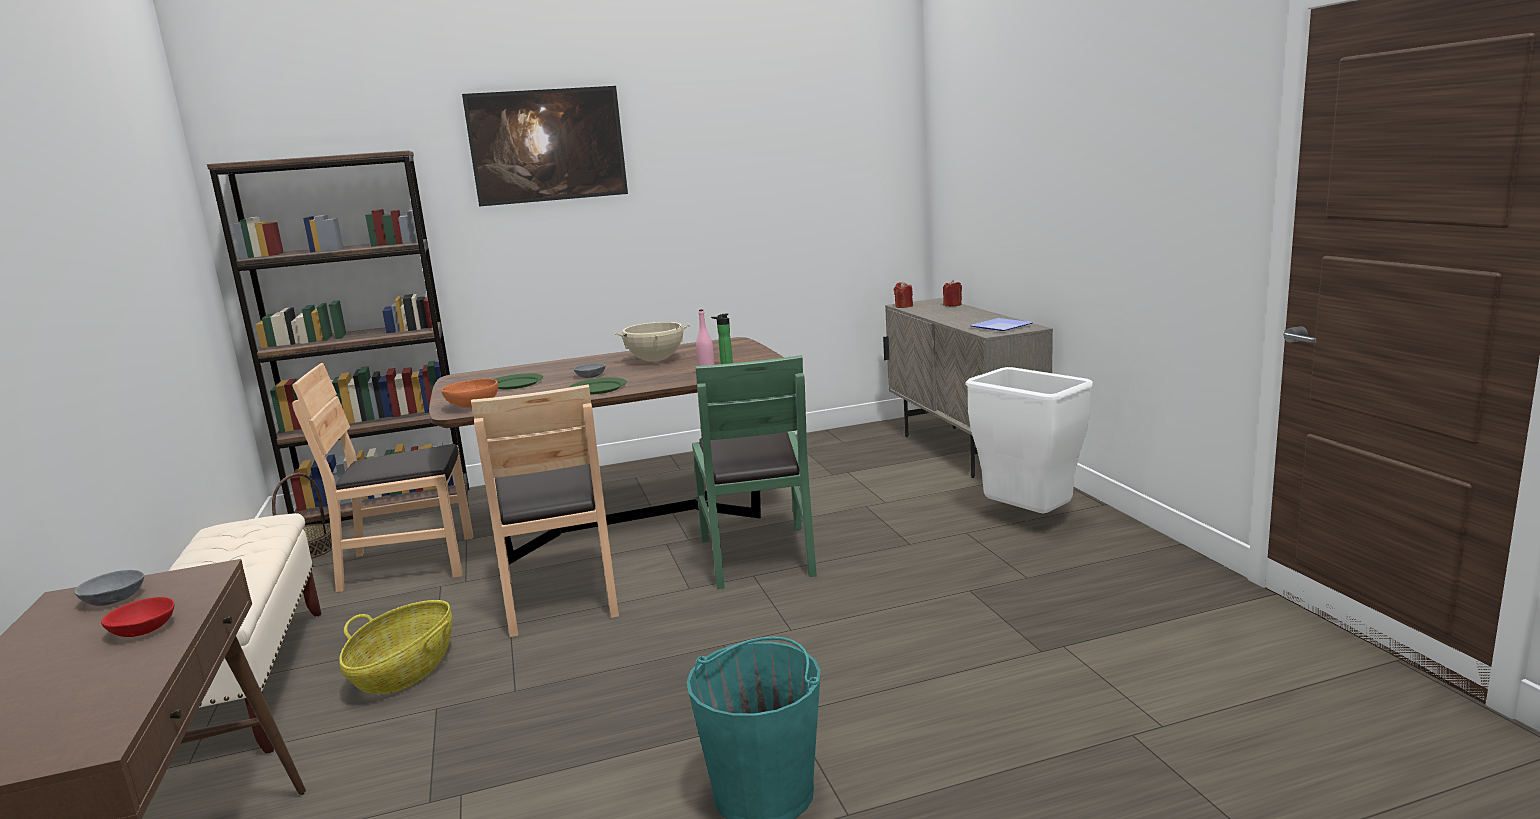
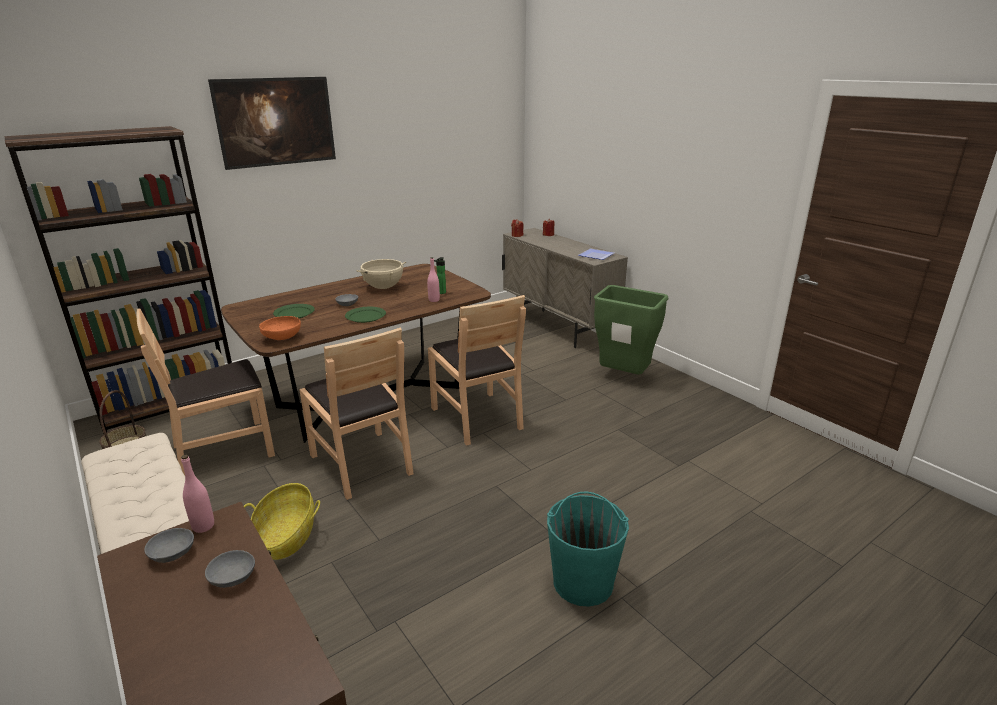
camera: 20 degrees left, 10 degrees up
(146, 629) = (234, 576): red bowl -> grey bowl
(174, 577) = (203, 526): none -> pink bottle
(758, 556) = (477, 417): green chair -> brown chair
(1028, 521) = (624, 377): white trash can -> green trash can

